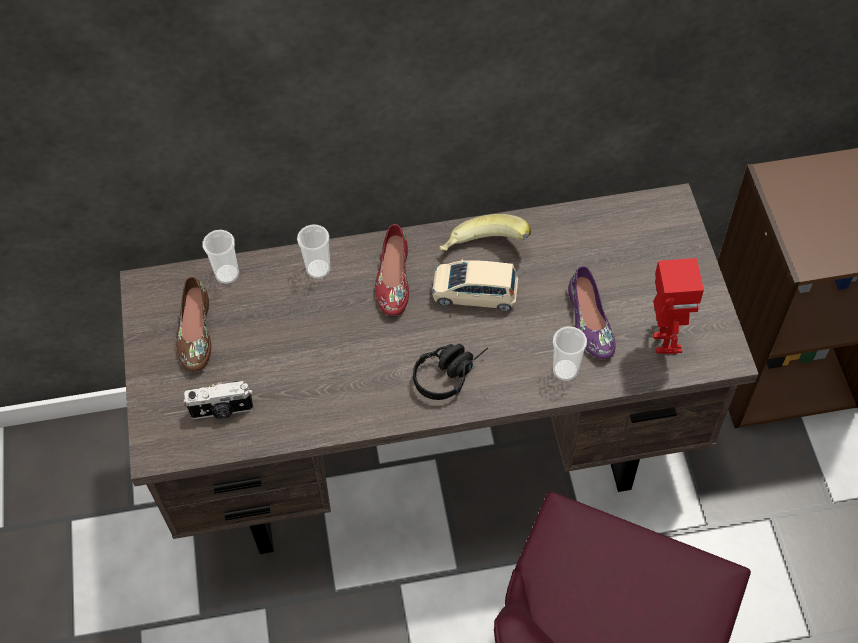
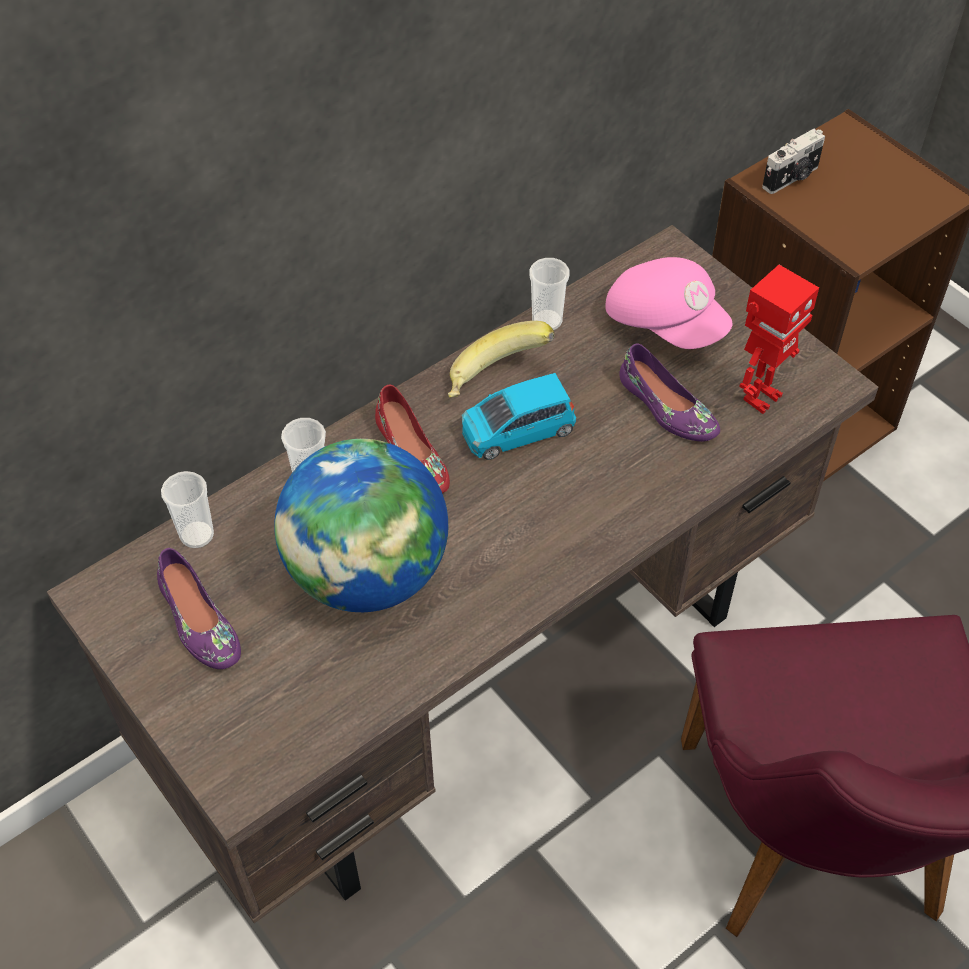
camera: 30 degrees left, 5 degrees down
(194, 333) = (198, 622): brown shoe -> purple shoe
(222, 411) = (295, 699): camera -> camera (792, 178)
(315, 349) = (368, 573): none -> globe
(450, 372) = (548, 529): black headphones -> none
(475, 293) = (518, 431): beige toy car -> blue toy car
(565, 370) = (676, 470): cup -> cup (547, 321)
(632, 257) = (666, 322): none -> pink cap
(663, 343) = (760, 397): toy robot -> toy robot turned 75 degrees clockwise

